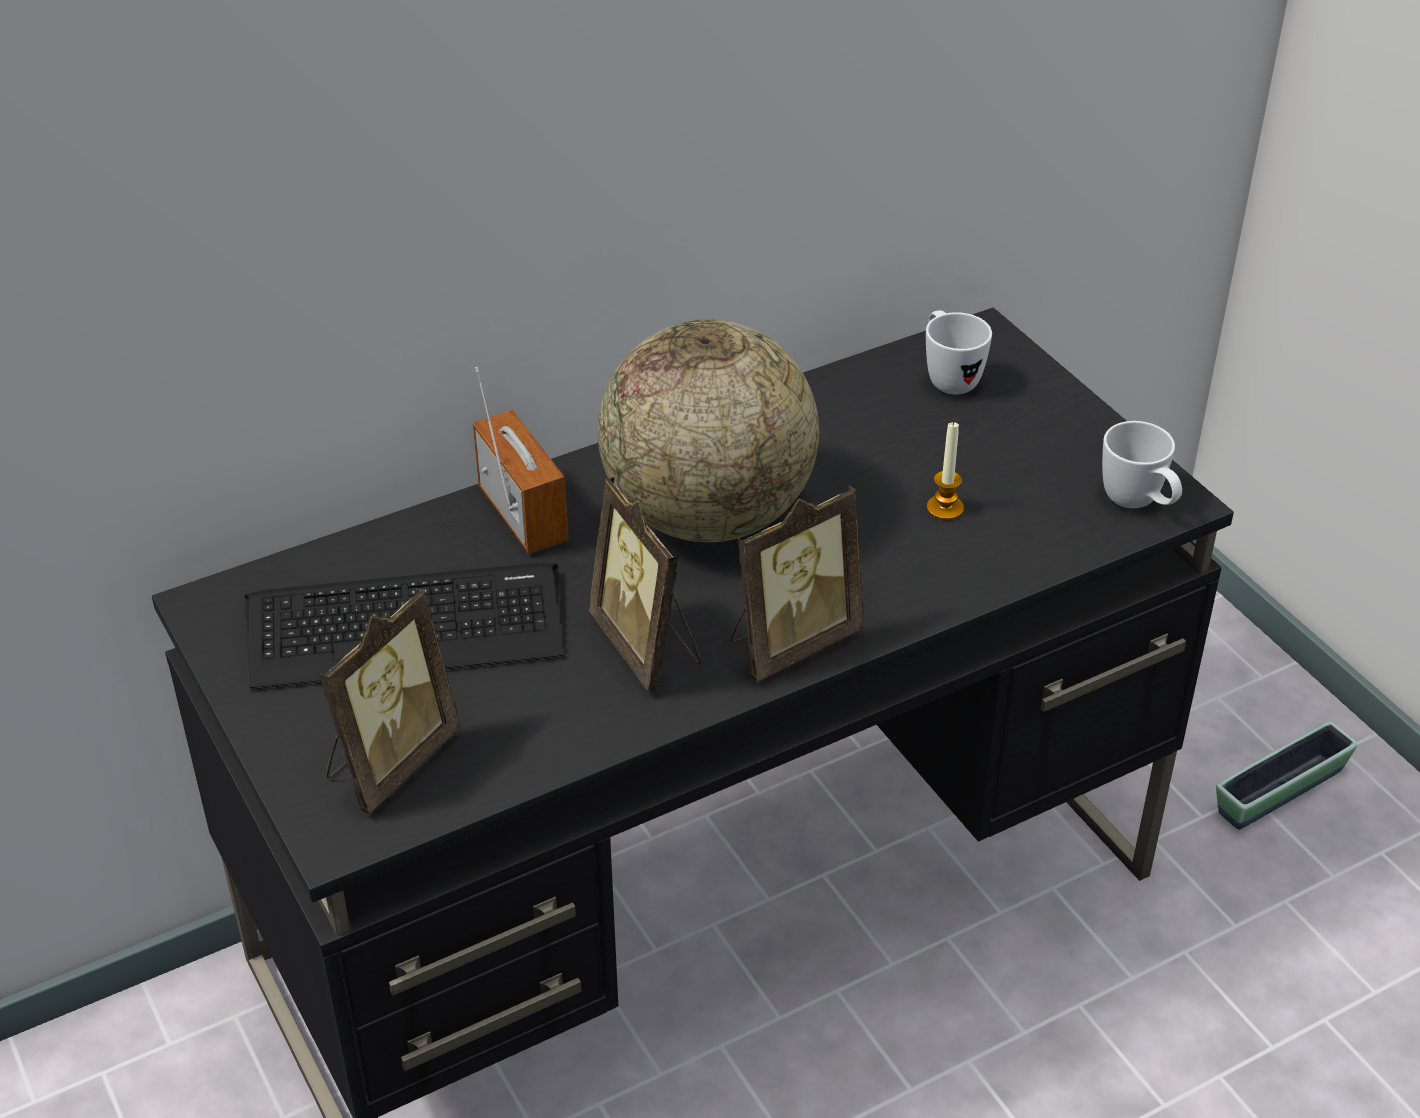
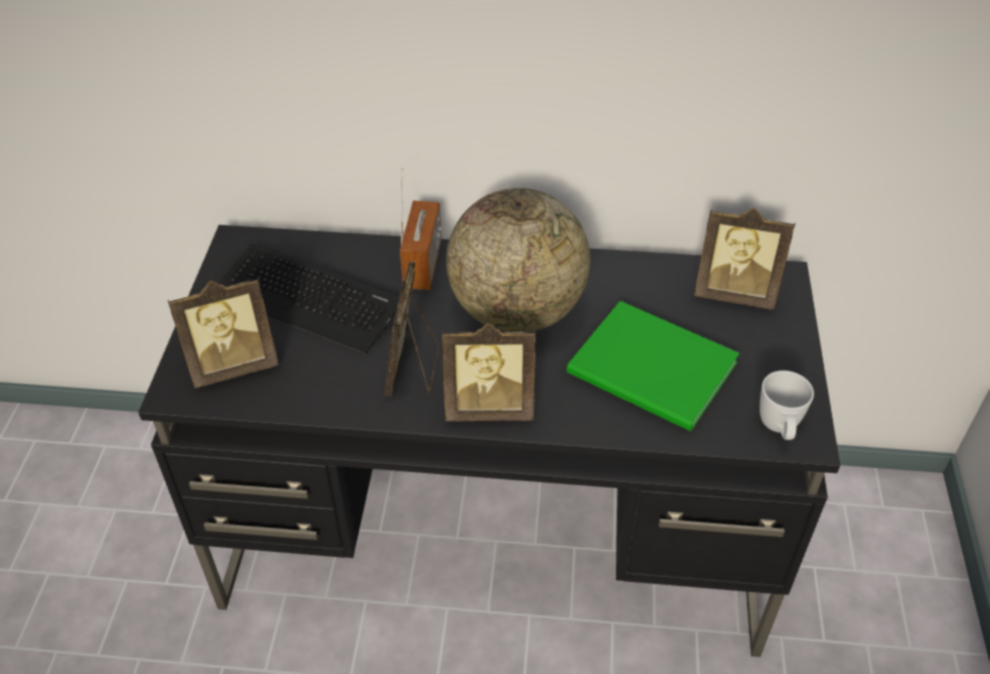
camera: 35 degrees right, 5 degrees up
(945, 508) = (654, 372): candle -> green book
(948, 377) = (734, 293): white mug -> picture frame
(1280, 791) = (888, 654): planter -> none

